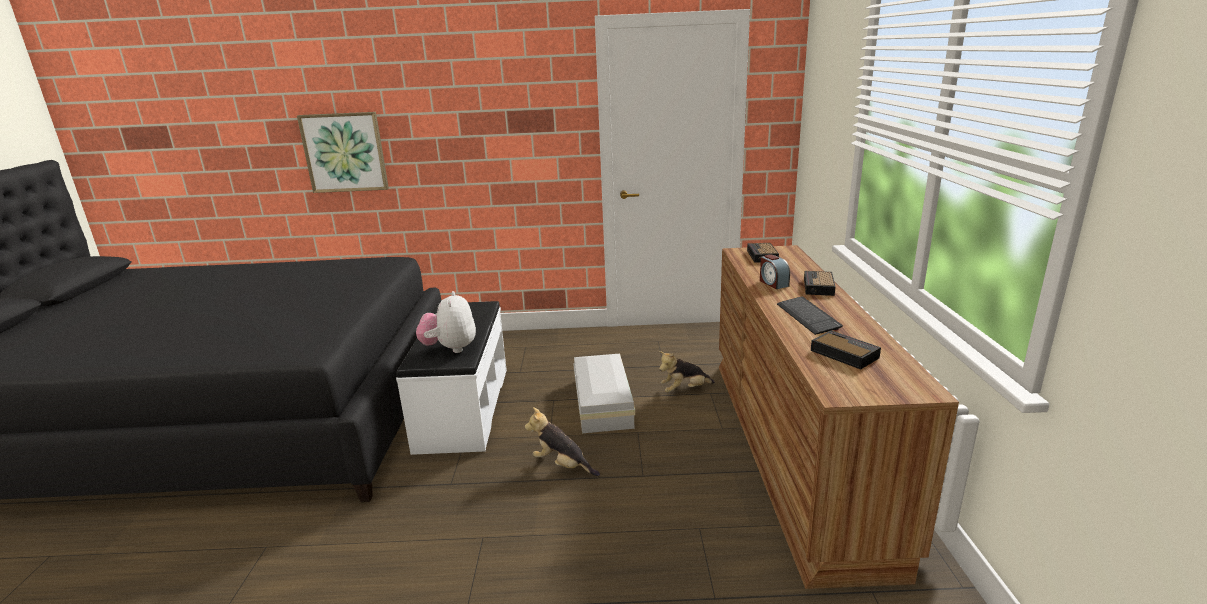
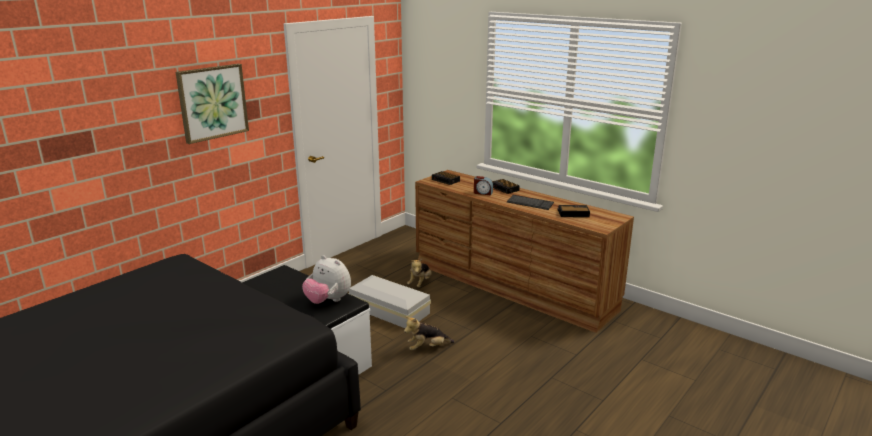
camera: 50 degrees left, 0 degrees up
(345, 152) = (77, 168): picture -> picture (212, 102)

